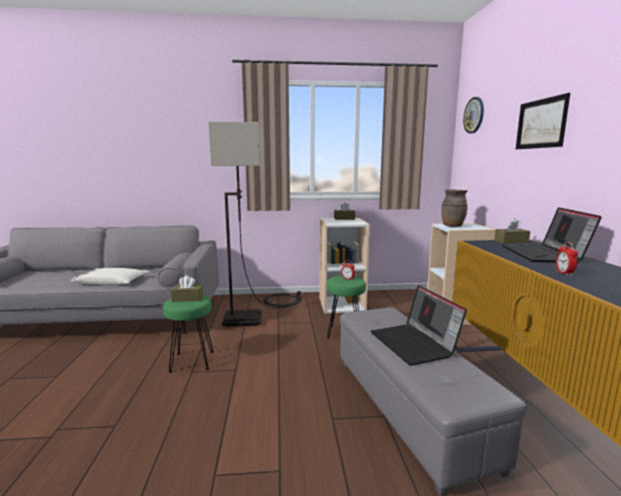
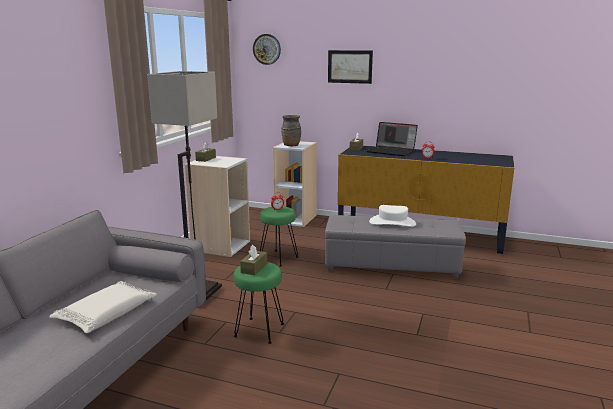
camera: 65 degrees left, 5 degrees up
(415, 344) = (392, 222): laptop -> white hat

